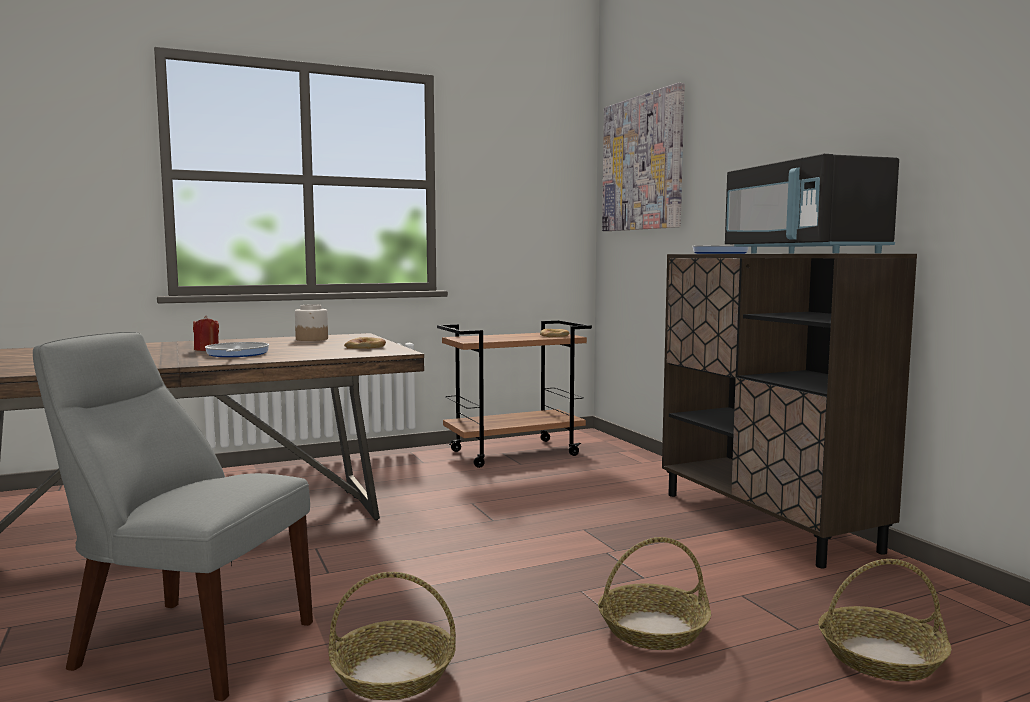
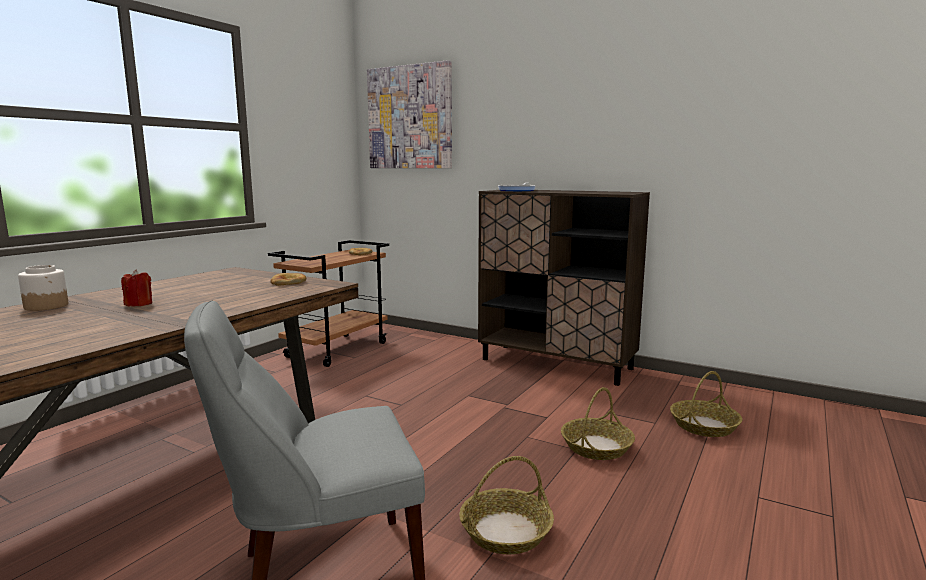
camera: 35 degrees left, 5 degrees up
(236, 354) = (192, 305): frying pan -> none
(312, 339) = (205, 279): jar -> jar (47, 306)
(802, 253) = (586, 192): black microwave -> none

